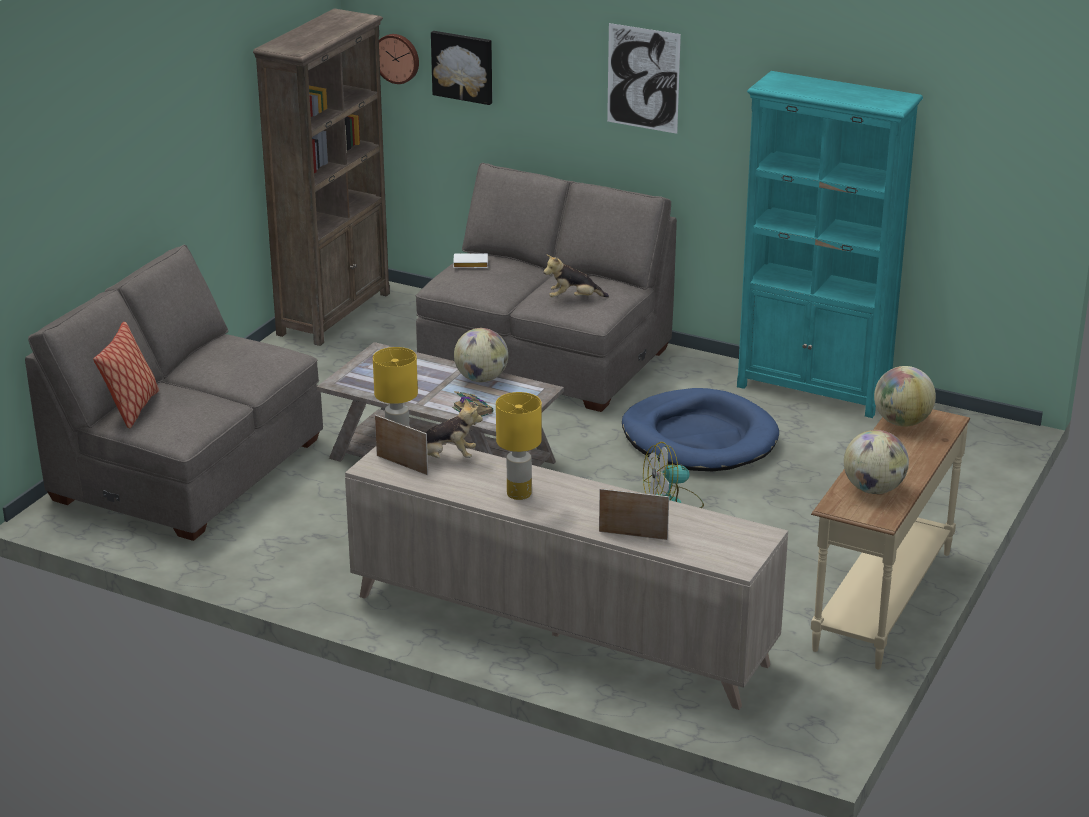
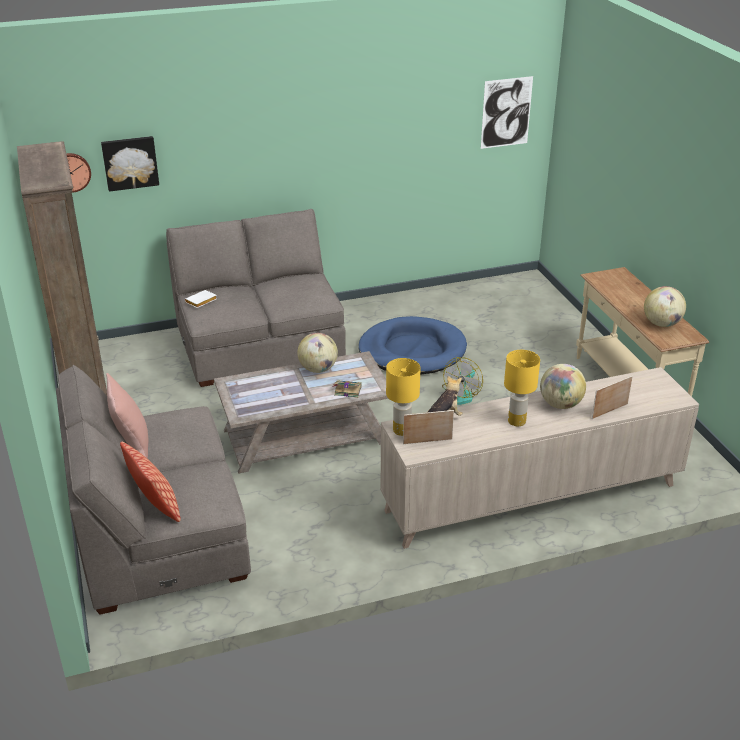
camera: 45 degrees left, 5 degrees up
(197, 354) = (132, 443): none -> pink pillow
(573, 299) = (299, 295): plush toy -> none
(643, 78) = (276, 132): picture -> picture (506, 112)
(814, 391) = (420, 298): turquoise bookcase -> none
(902, 422) = (606, 283): globe -> globe (560, 404)

